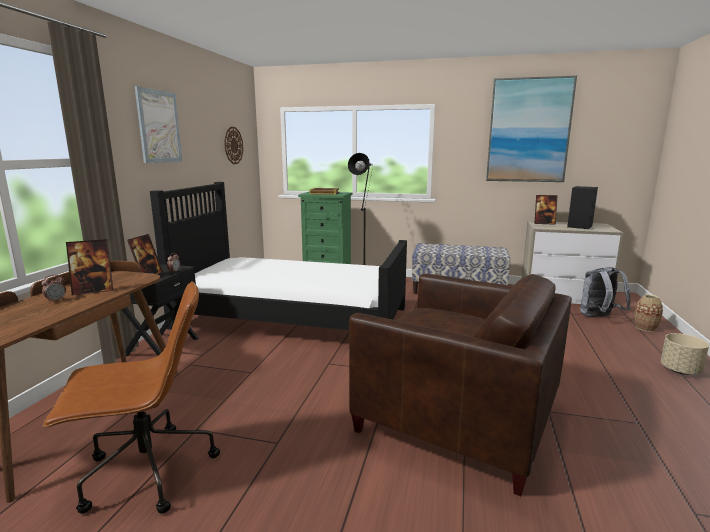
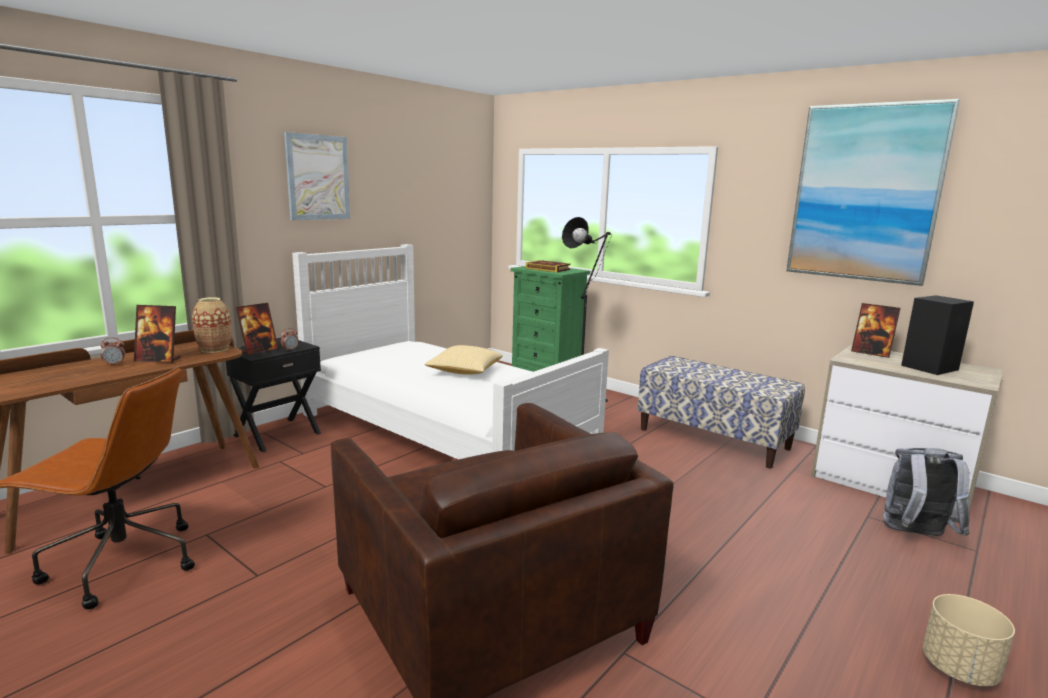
camera: 25 degrees right, 0 degrees up
(233, 145) = (444, 198): wall clock -> none
(291, 317) = (444, 430): black bed -> white bed
(307, 270) = (464, 372): none -> pillow
(645, 328) = (989, 576): vase -> vase (214, 349)

